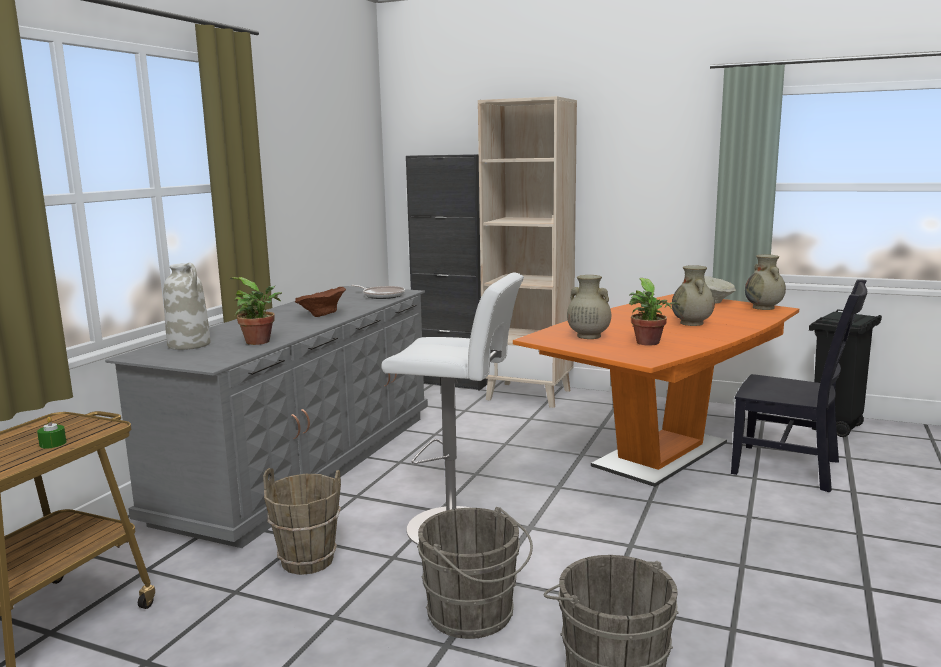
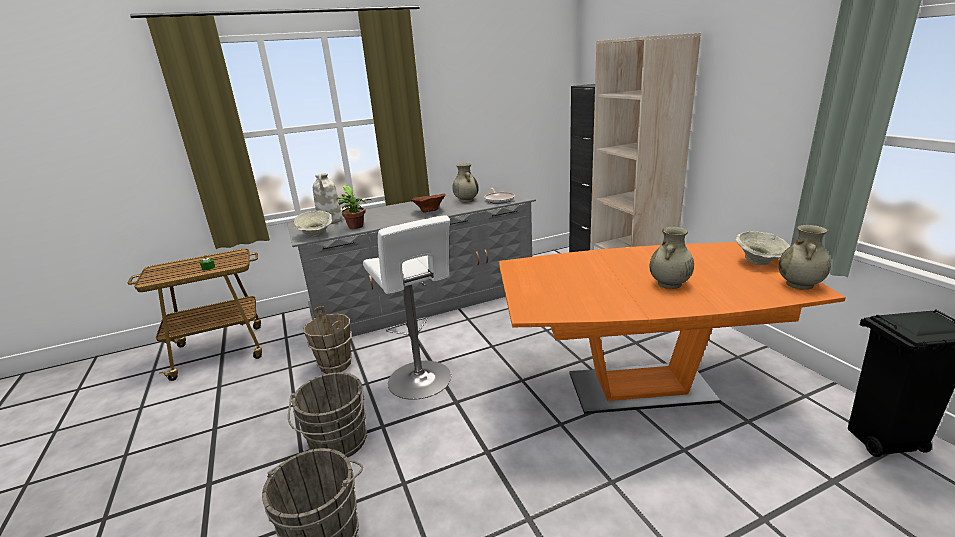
camera: 45 degrees right, 10 degrees up
(220, 358) = (316, 235): none -> beige bowl
(588, 336) = (551, 273): beige vase -> beige vase (466, 200)
(648, 343) = (575, 296): potted plant -> none
(791, 468) = (739, 459): black chair -> none

